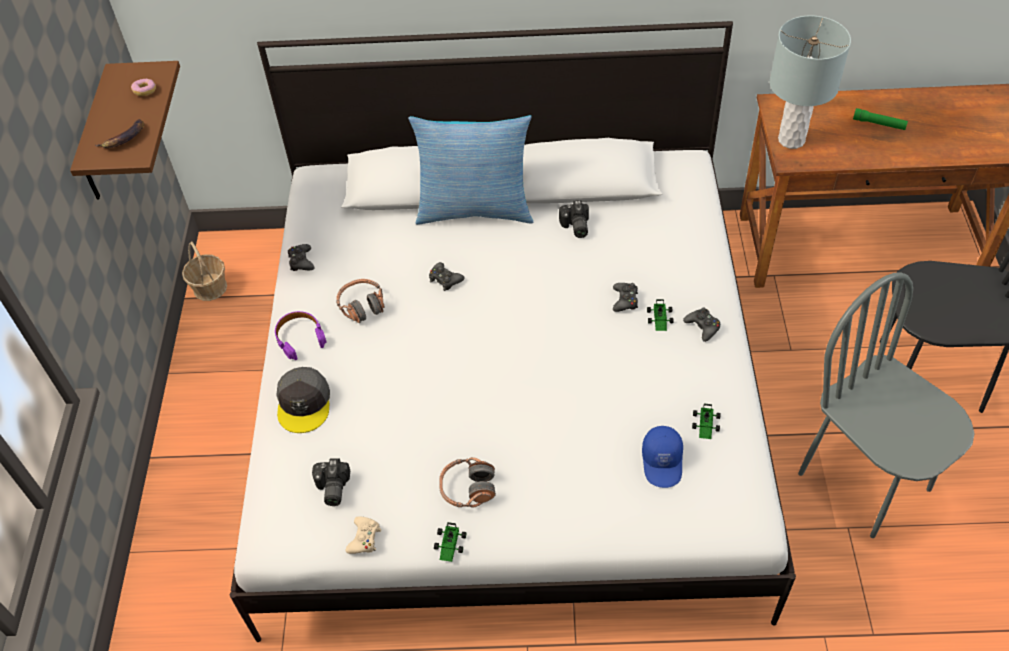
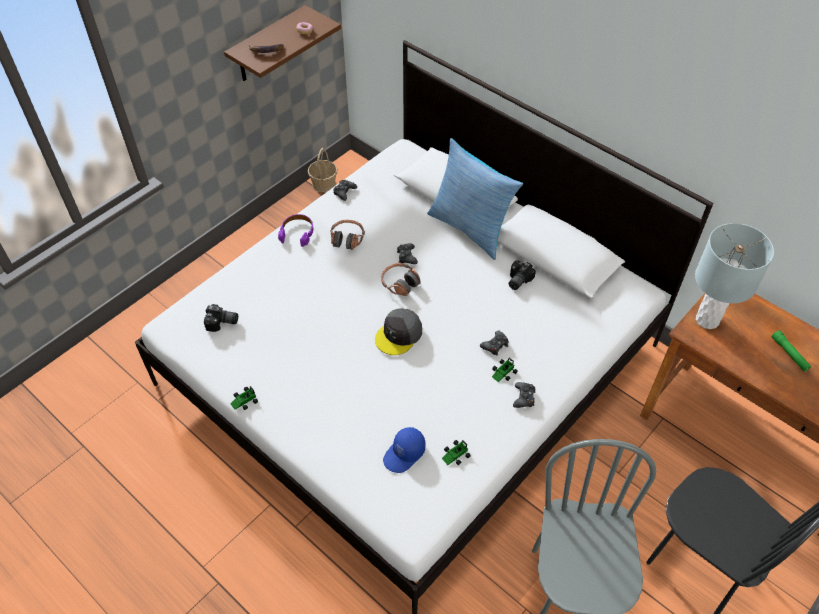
camera: 40 degrees right, 0 degrees up
(304, 403) = (260, 269): grey cap -> grey cap (399, 335)
(331, 489) = (222, 323): camera -> camera turned 120 degrees counterclockwise
(364, 538) = (209, 362): beige game controller -> none
(468, 488) = (286, 379): headphones -> headphones (400, 283)

